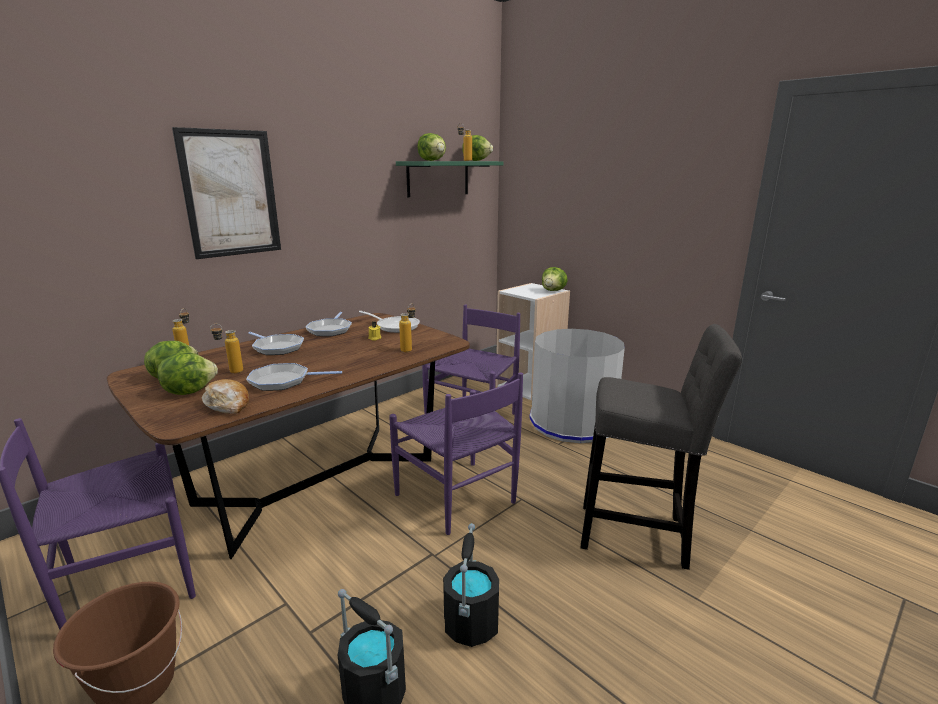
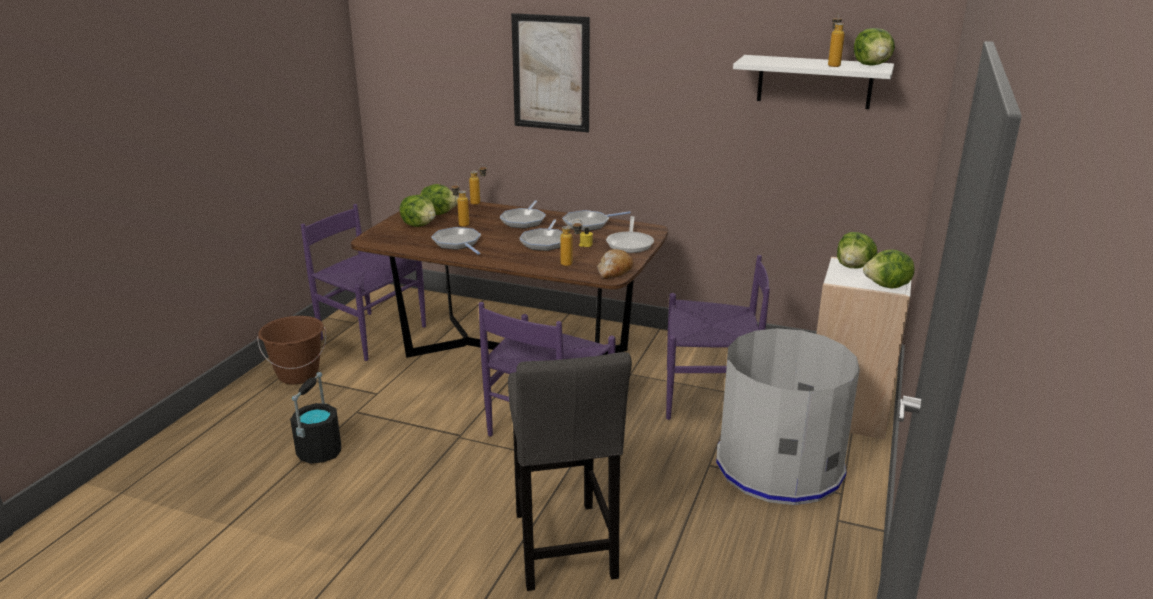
camera: 65 degrees right, 5 degrees up
(228, 404) = (407, 241): bread -> bread (614, 271)
(344, 349) = (544, 242): none -> frying pan
(432, 161) = (788, 59): lettuce -> lettuce (854, 267)
(438, 178) = (814, 82): green shelf -> white shelf
(471, 624) = (393, 474): black bucket -> none

